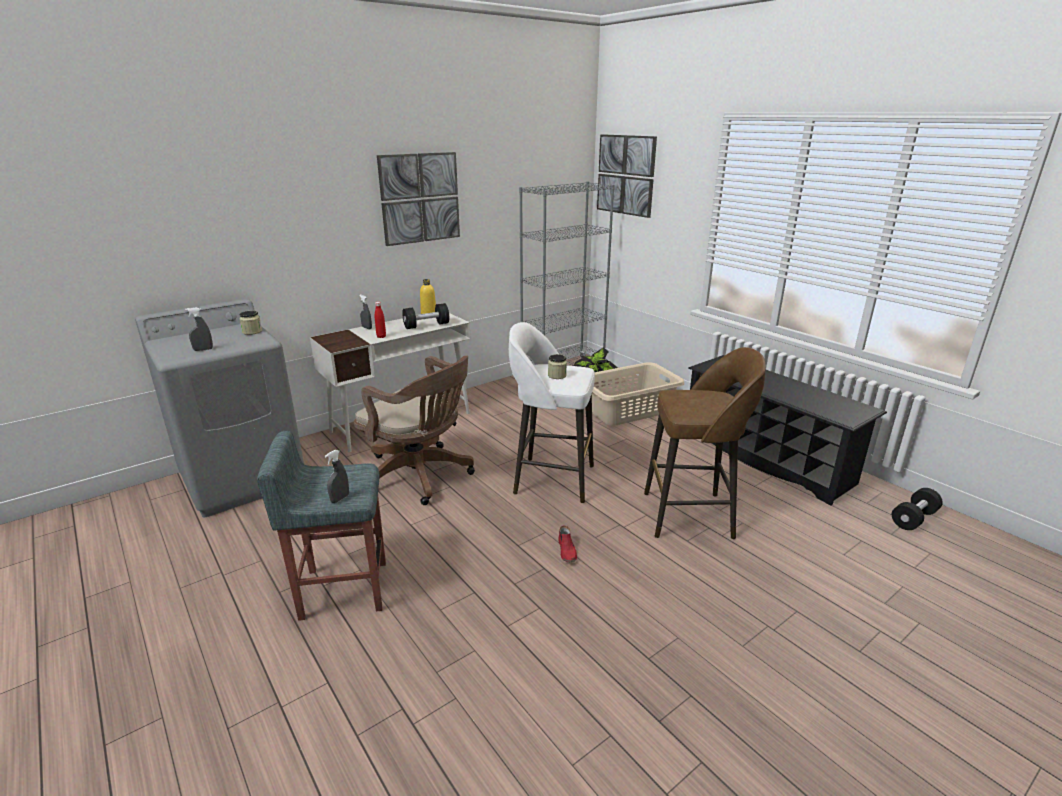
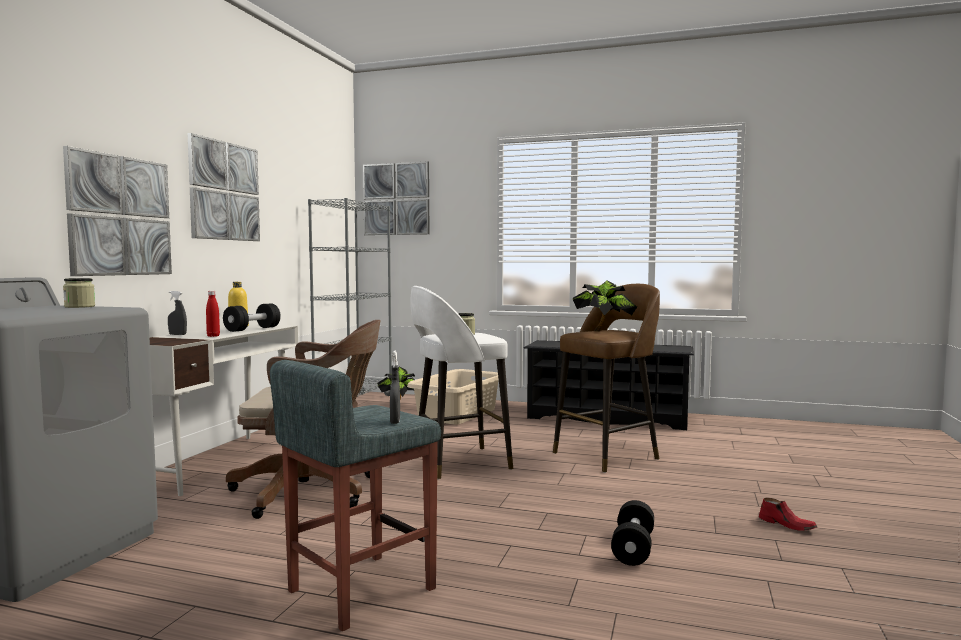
camera: 35 degrees left, 20 degrees down
(203, 349) = (38, 313): grey spray bottle -> none
(315, 240) = (120, 216): none -> picture
(567, 551) = (549, 498): red shoe -> red shoe (787, 525)
(703, 397) = (603, 330): none -> potted plant
(913, 519) = (740, 425): black dumbbell -> black dumbbell (633, 548)

